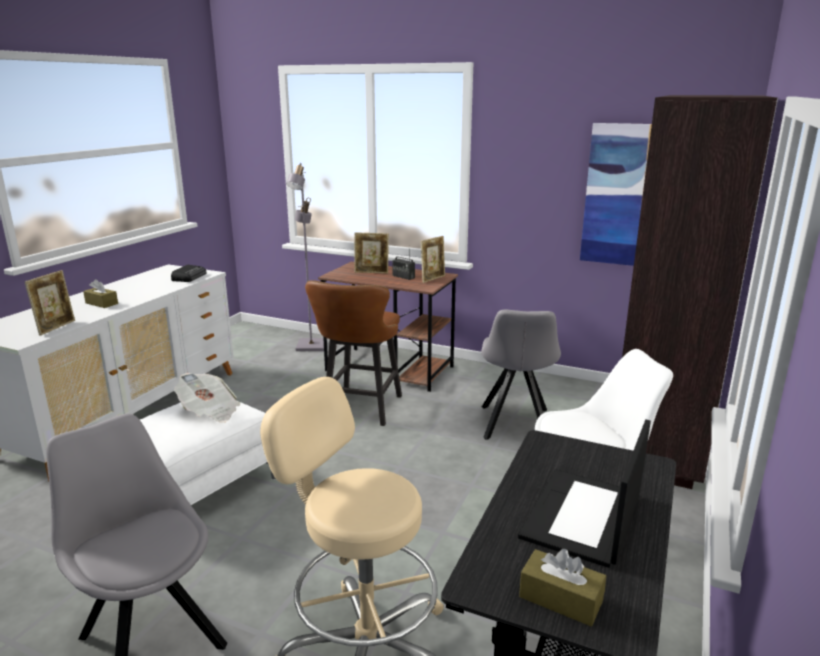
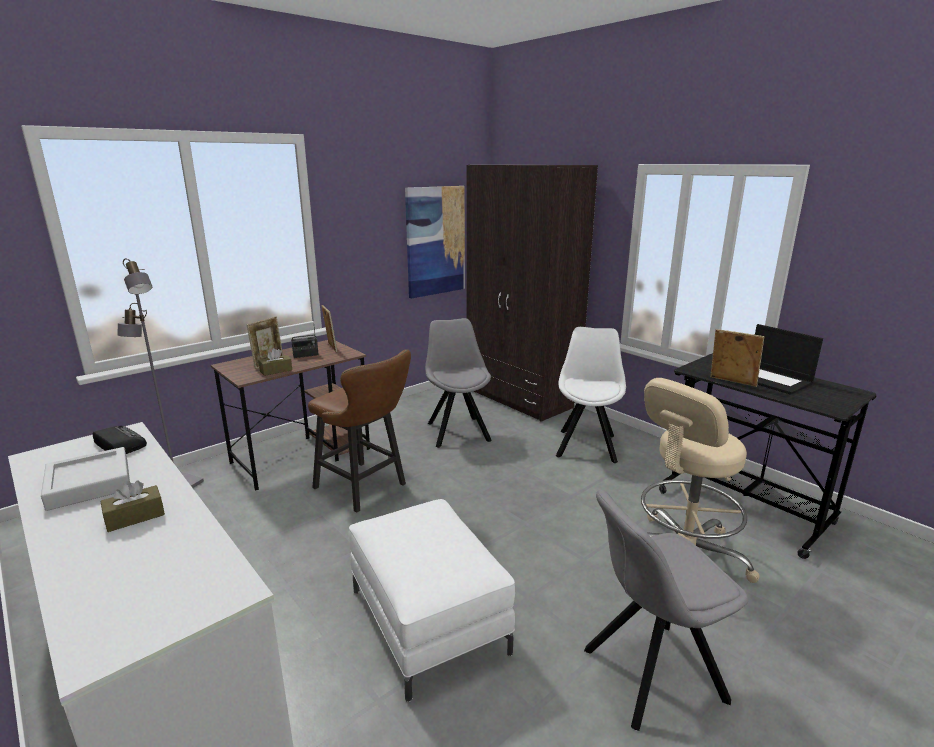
camera: 65 degrees left, 0 degrees up
(56, 327) = (204, 558): picture frame -> picture frame (731, 382)
(138, 285) = (89, 484): none -> grey tray
(209, 412) = (425, 524): newspaper -> none
(515, 424) = (457, 432): grey chair -> grey chair turned 135 degrees counterclockwise
(560, 599) = (838, 397): brown tissue box -> brown tissue box (276, 371)

